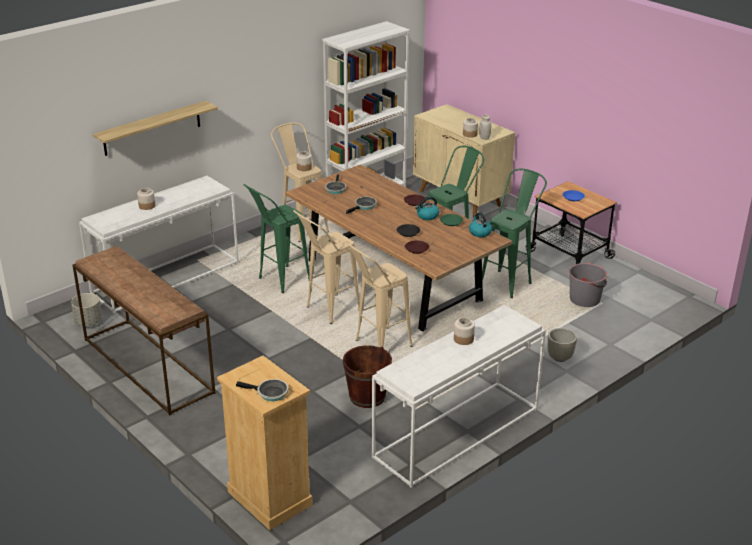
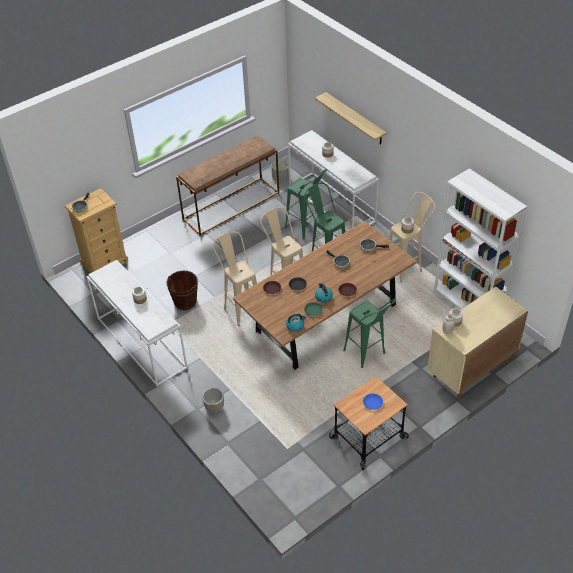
camera: 95 degrees right, 15 degrees up
(509, 281) = (324, 390): green stool -> green stool (307, 229)
(585, 299) = (294, 437): grey bucket -> none

